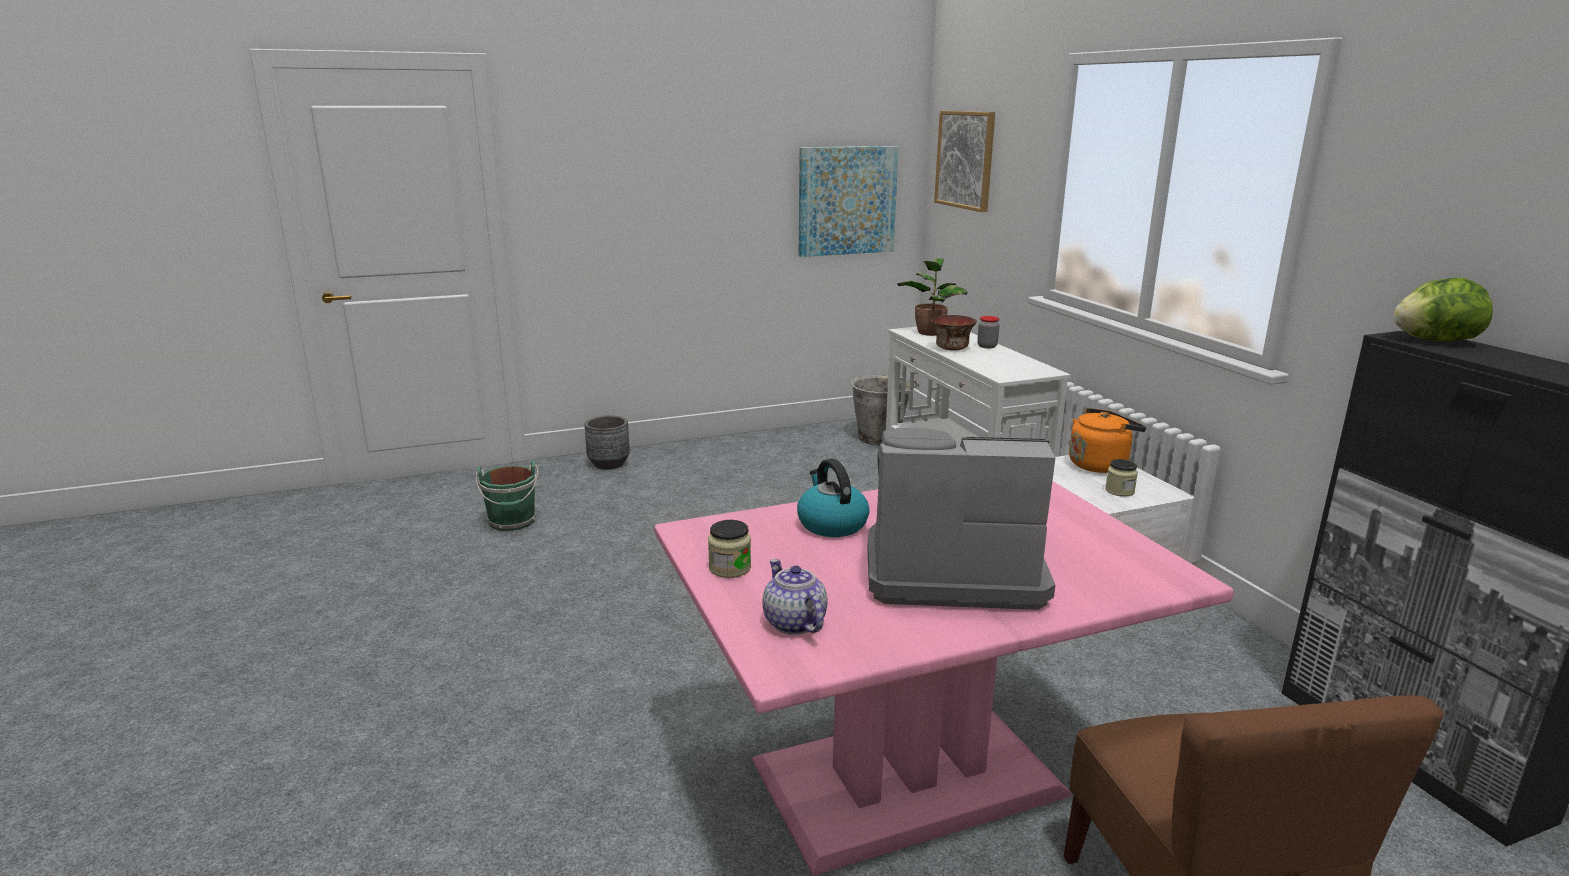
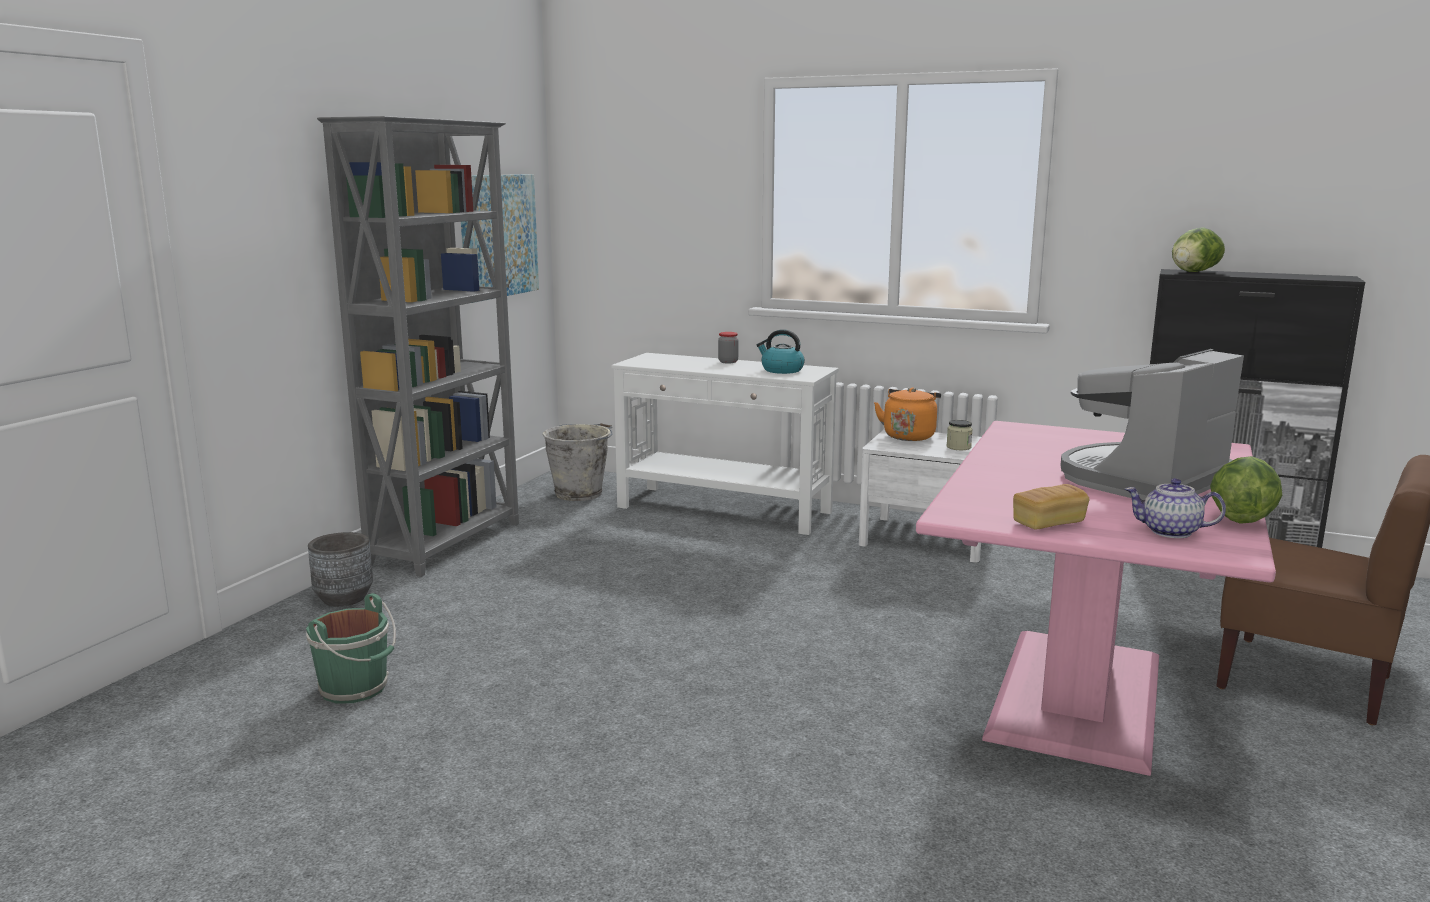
camera: 45 degrees left, 5 degrees down
(727, 448) = (448, 544): none -> grey bookcase
(730, 568) = (1048, 523): jar -> bread
(831, 524) = (1013, 481): kettle -> kettle (781, 370)
(902, 646) = (1241, 519): none -> lettuce
(929, 332) = (653, 361): potted plant -> none
(952, 349) = (710, 368): bowl -> none
(965, 160) = (619, 185): picture -> none

